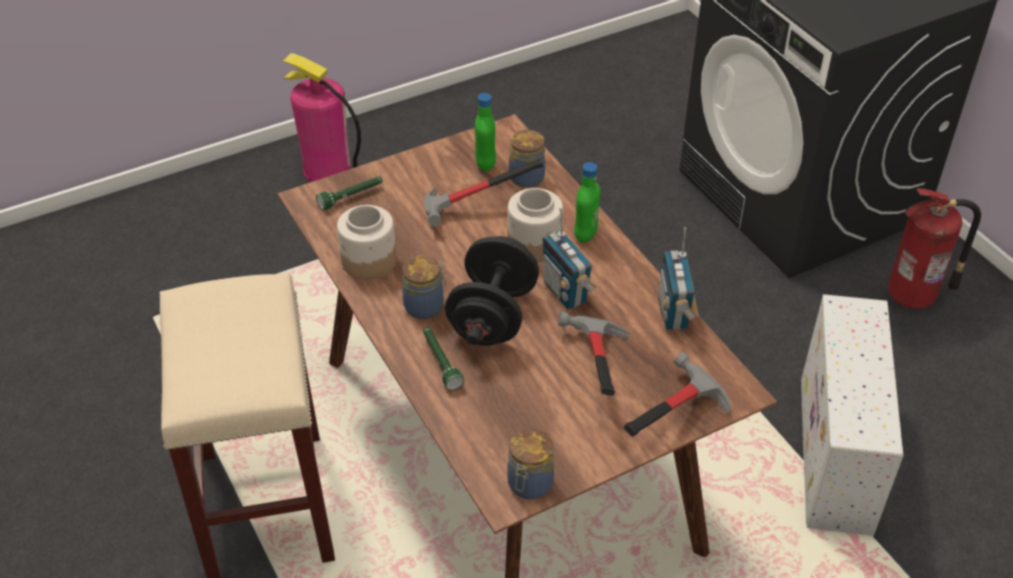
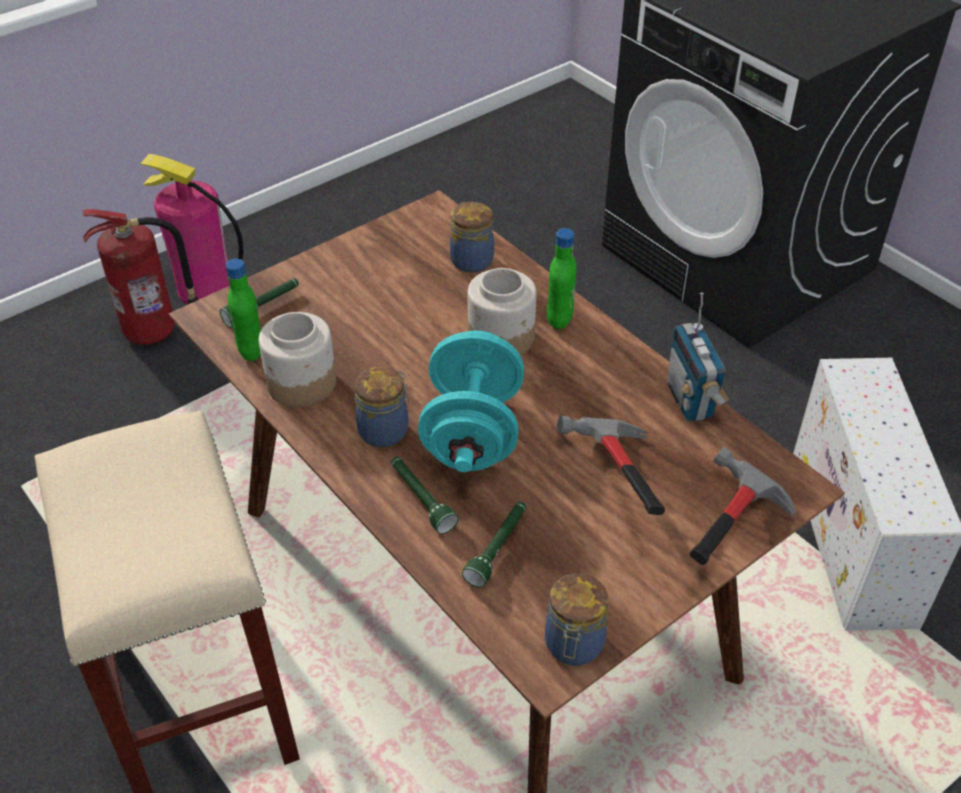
camera: 10 degrees left, 0 degrees up
(475, 211) = (420, 307): hammer -> none
(485, 164) = (419, 250): green bottle -> green bottle (251, 350)
(490, 407) = (498, 548): none -> green flashlight
(492, 316) = (472, 432): black dumbbell -> turquoise dumbbell
(565, 292) = (554, 391): radio -> none
(914, 296) = (886, 351): fire extinguisher -> fire extinguisher (155, 331)

